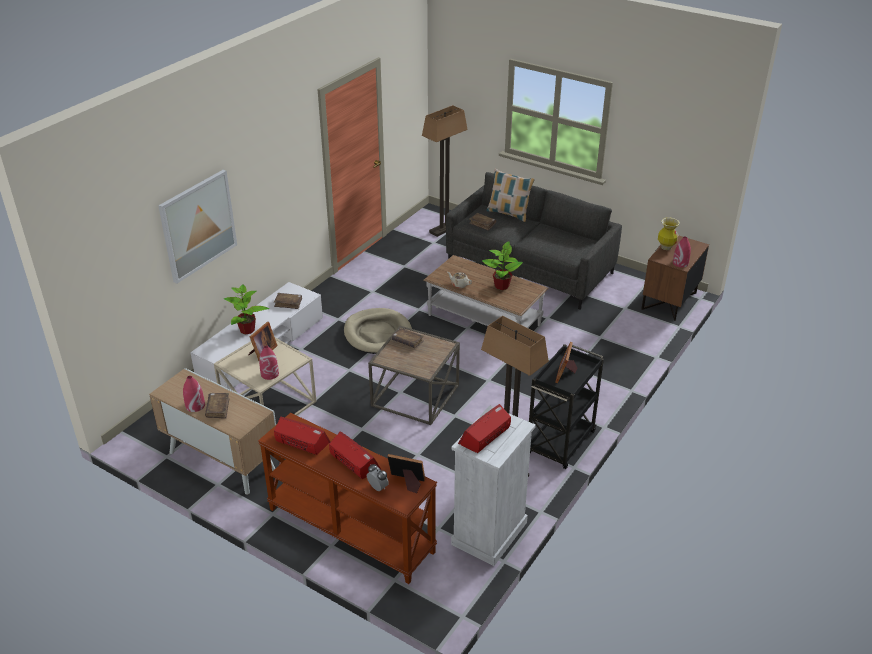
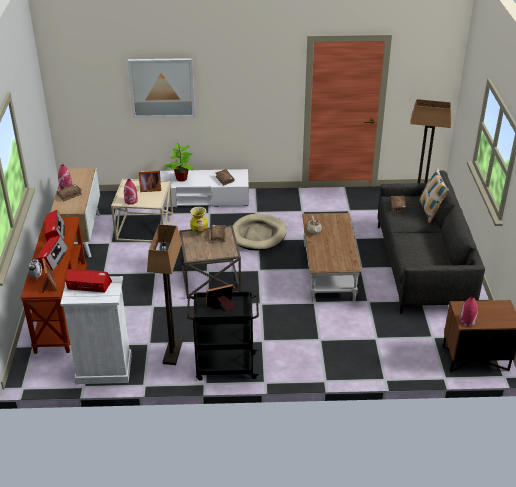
camera: 55 degrees right, 0 degrees up
(502, 286) = (335, 249): potted plant -> none
(666, 247) = (482, 304): vase -> vase (199, 233)

